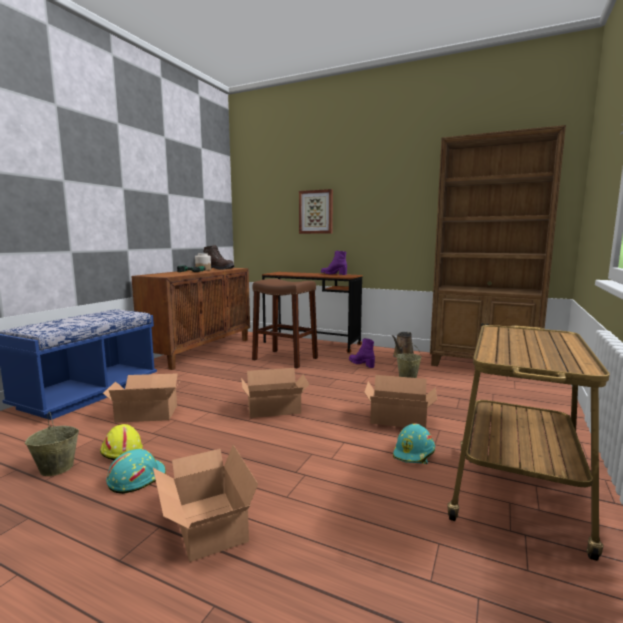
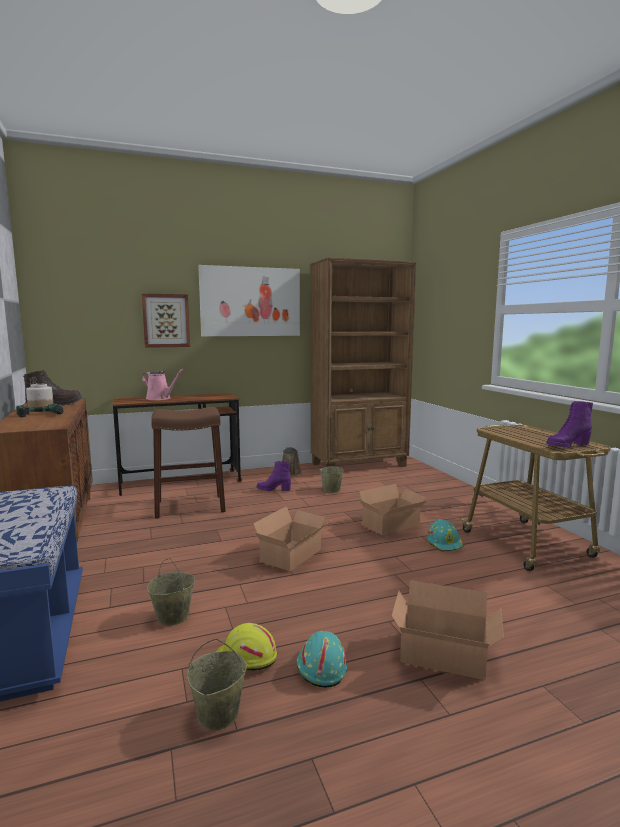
camera: 45 degrees left, 0 degrees up
(146, 413) = (172, 617): cardboard box -> beige bucket
(300, 273) = (160, 398): none -> pink watering can
(333, 274) = (199, 395): purple boot -> purple boot (567, 445)
(385, 192) = (250, 302): none -> picture

